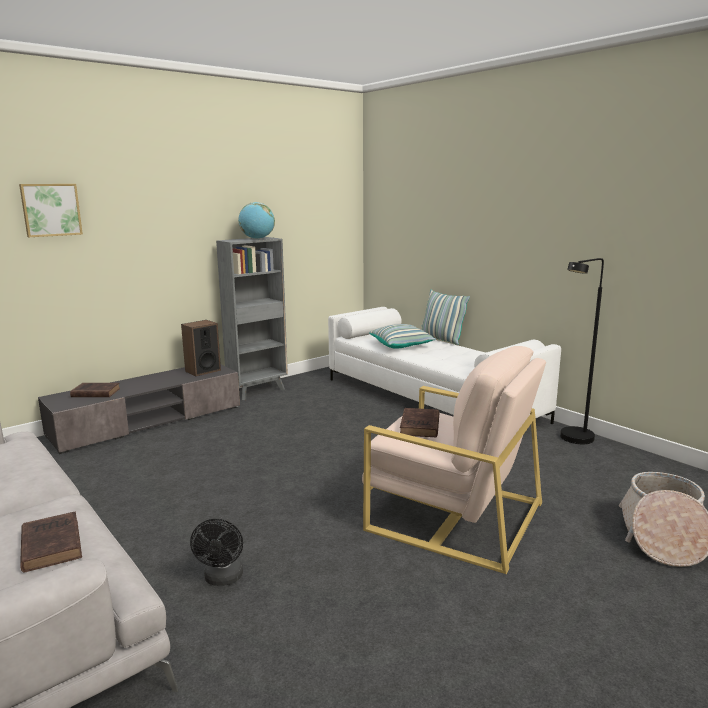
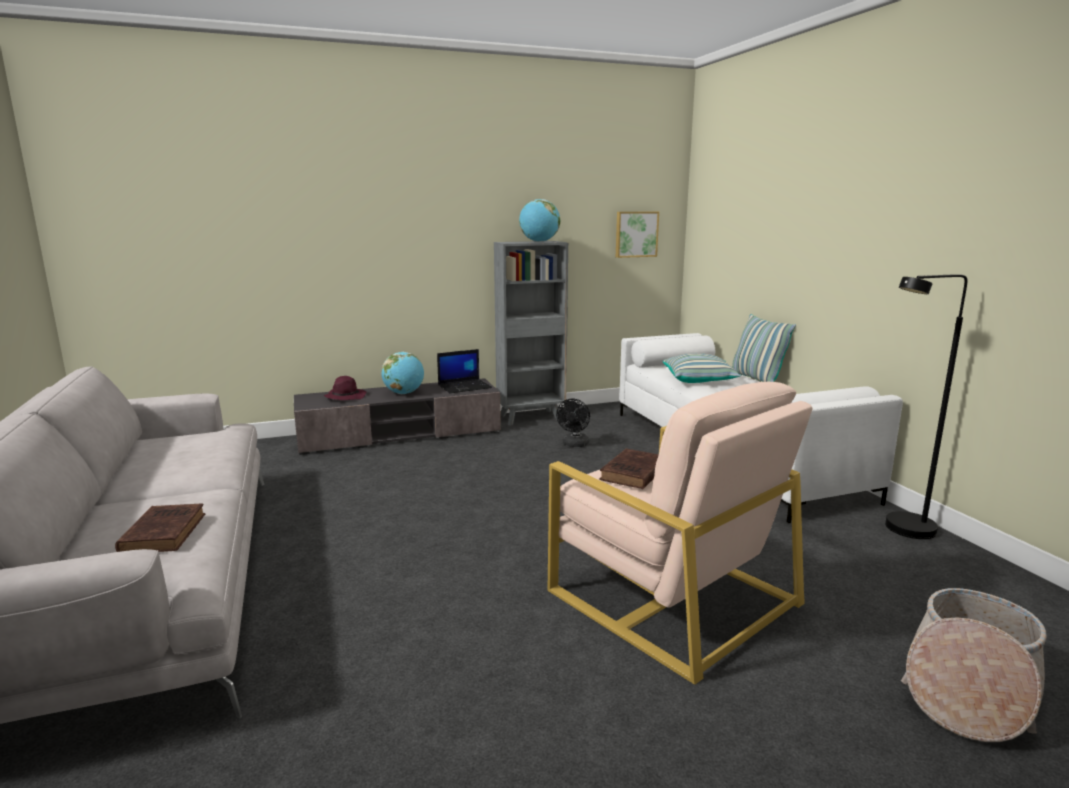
camera: 20 degrees right, 0 degrees up
(51, 210) = (317, 202): picture -> picture (636, 234)
(94, 393) = (345, 397): brown book -> purple hat
(150, 383) = (404, 393): none -> globe
(202, 371) = (465, 387): speaker -> laptop
(223, 579) = (362, 611): black fan -> black fan (575, 445)

